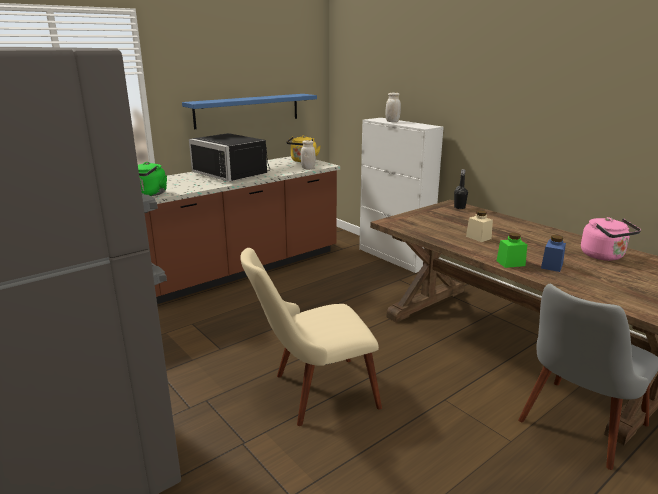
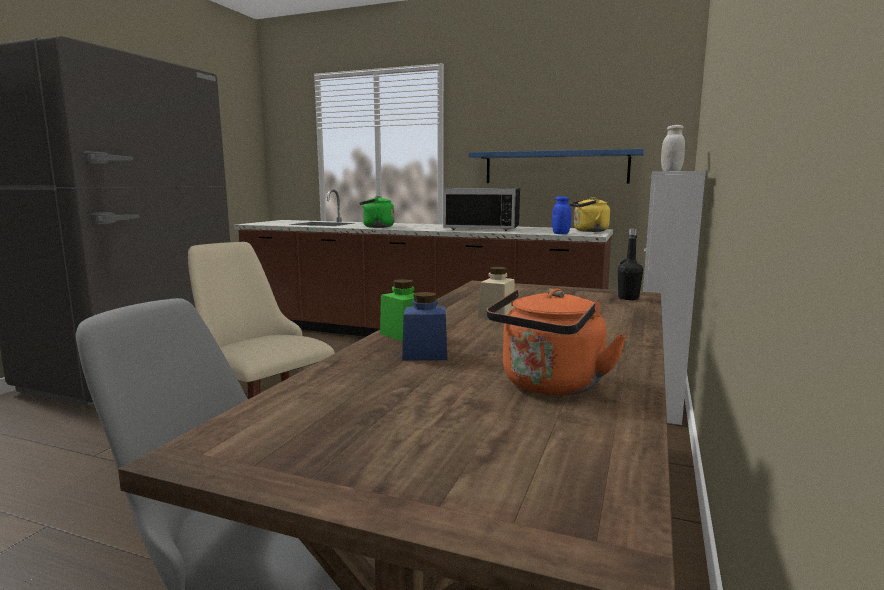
camera: 60 degrees right, 10 degrees down
(234, 173) = (483, 228): black microwave -> black microwave turned 90 degrees counterclockwise
(308, 168) = (560, 233): white jar -> blue jar
(604, 256) = (549, 386): pink kettle -> orange kettle

